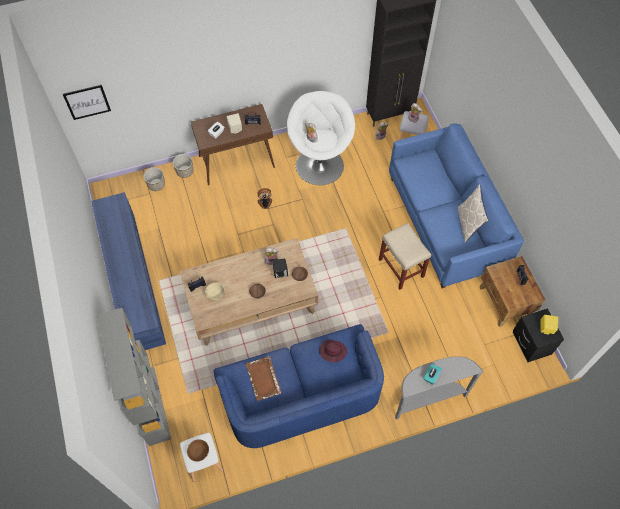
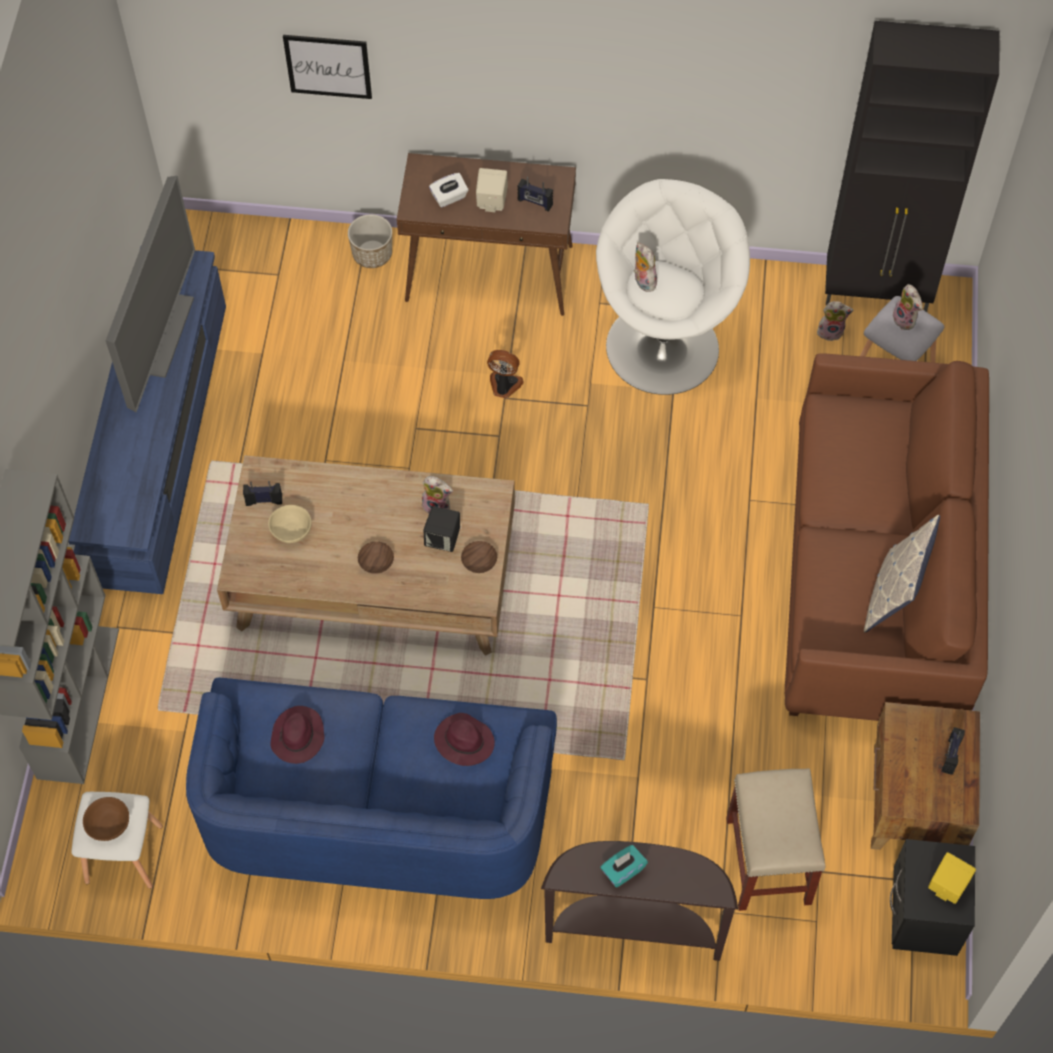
camera: 25 degrees right, 0 degrees up
(87, 102) = (195, 42): picture -> picture (328, 66)
(116, 234) = (157, 332): none -> television
(156, 184) = (301, 261): planter -> none
(263, 379) = (298, 737): brown tray -> purple hat
(401, 268) = (724, 638): beige stool -> beige stool (769, 862)
(427, 398) = (634, 929): grey console table -> brown console table
(446, 222) = (876, 577): blue sofa -> brown sofa

